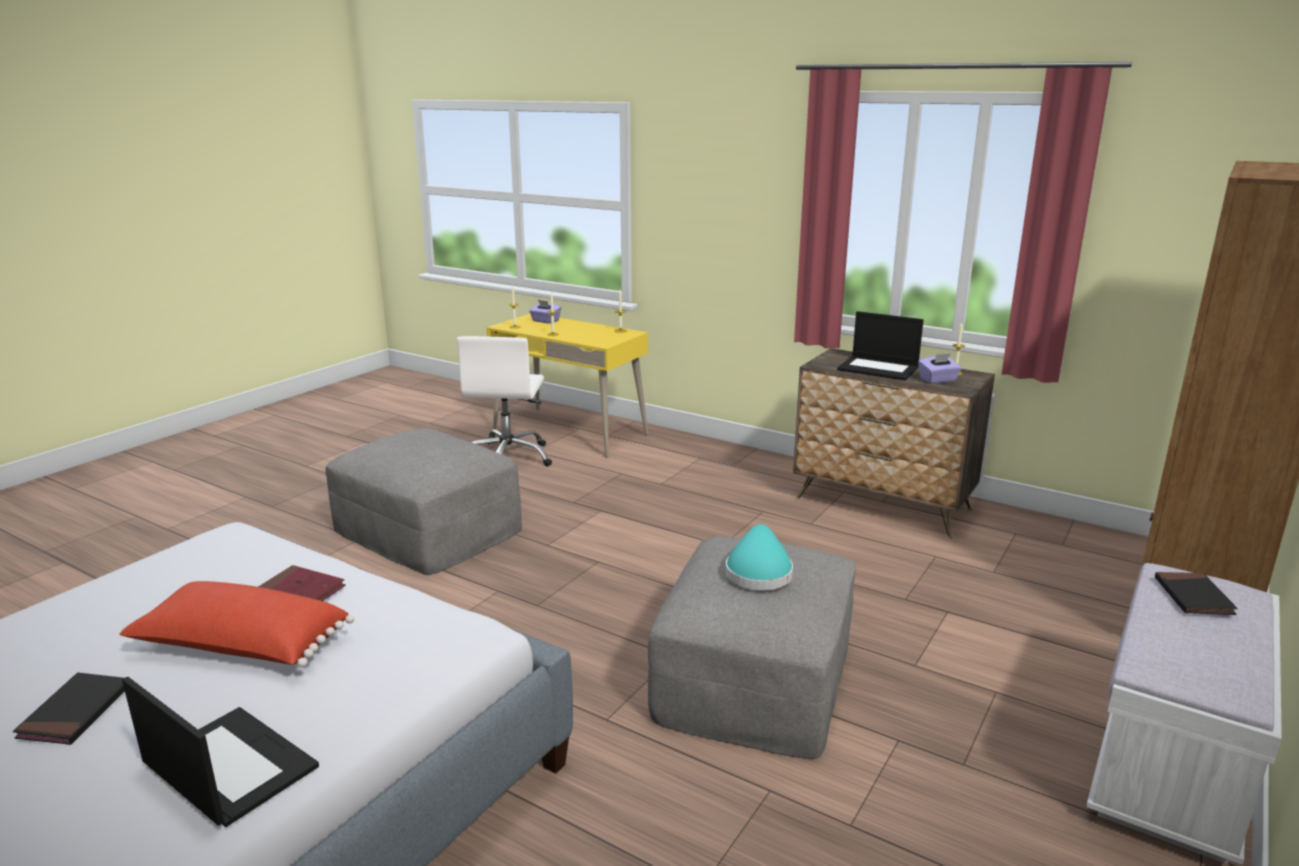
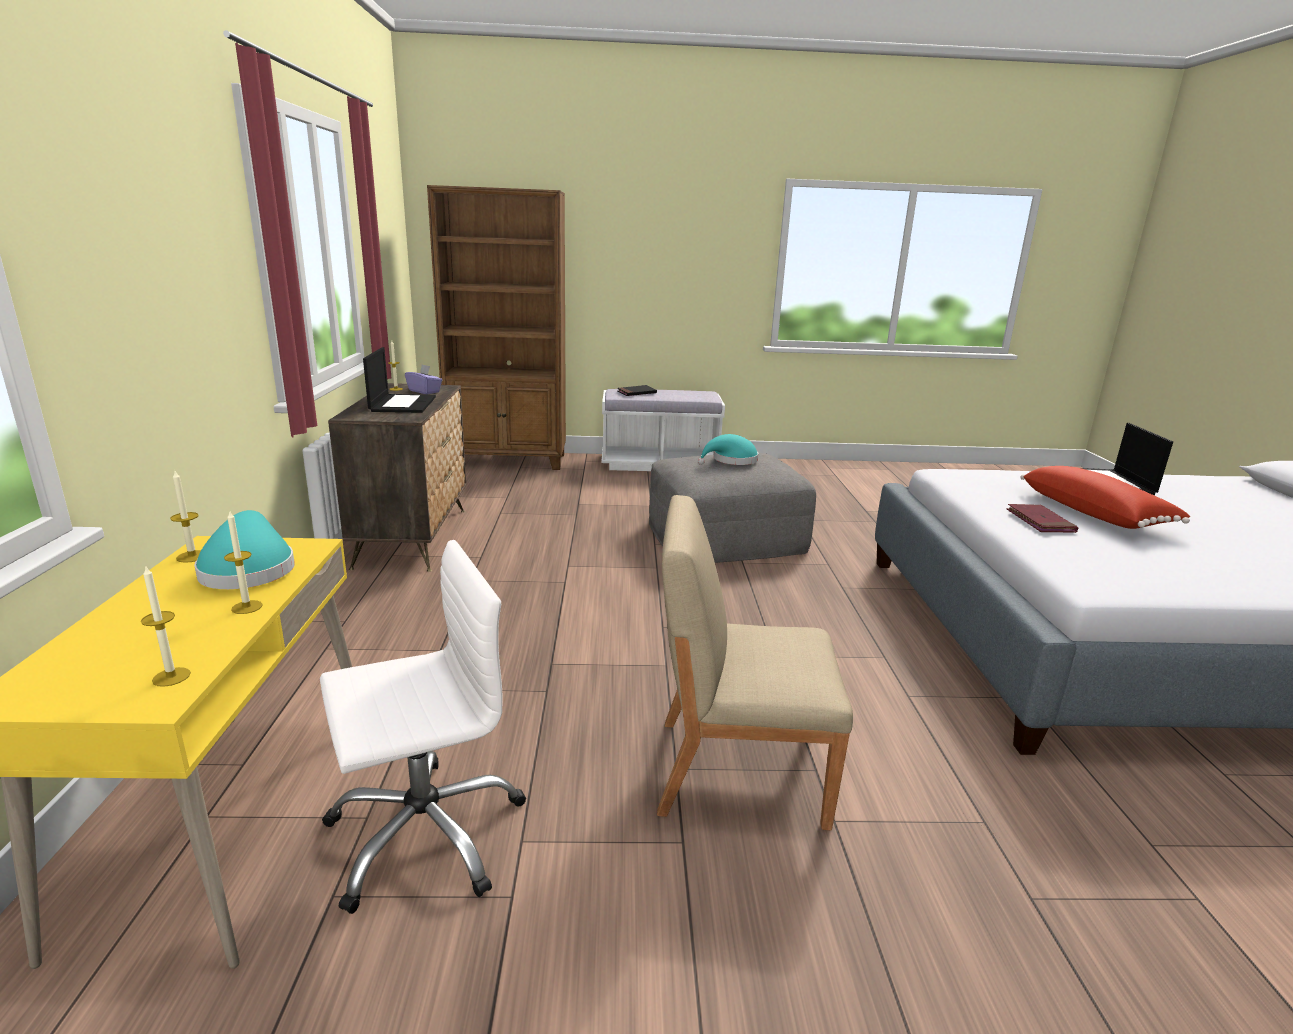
camera: 125 degrees left, 0 degrees up
(76, 712) = (1209, 523): black book -> none
(428, 529) = (737, 770): grey ottoman -> beige chair
(545, 321) = (88, 658): purple tissue box -> none
(591, 336) = (248, 569): none -> turquoise hat

